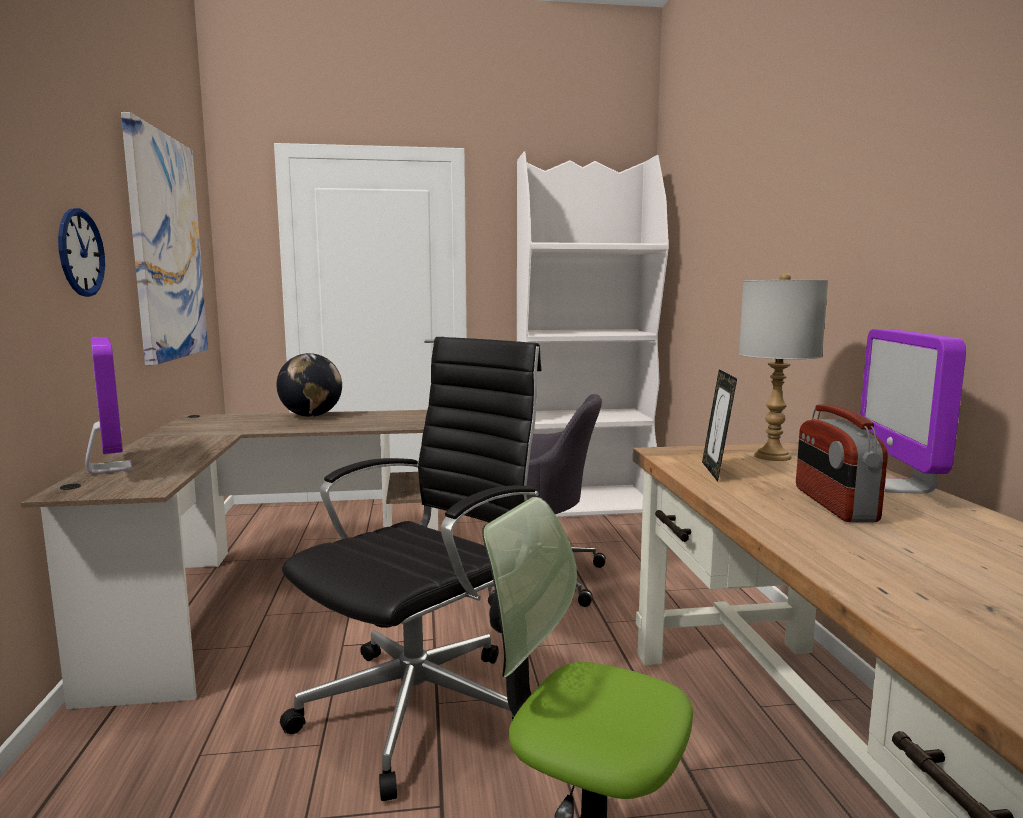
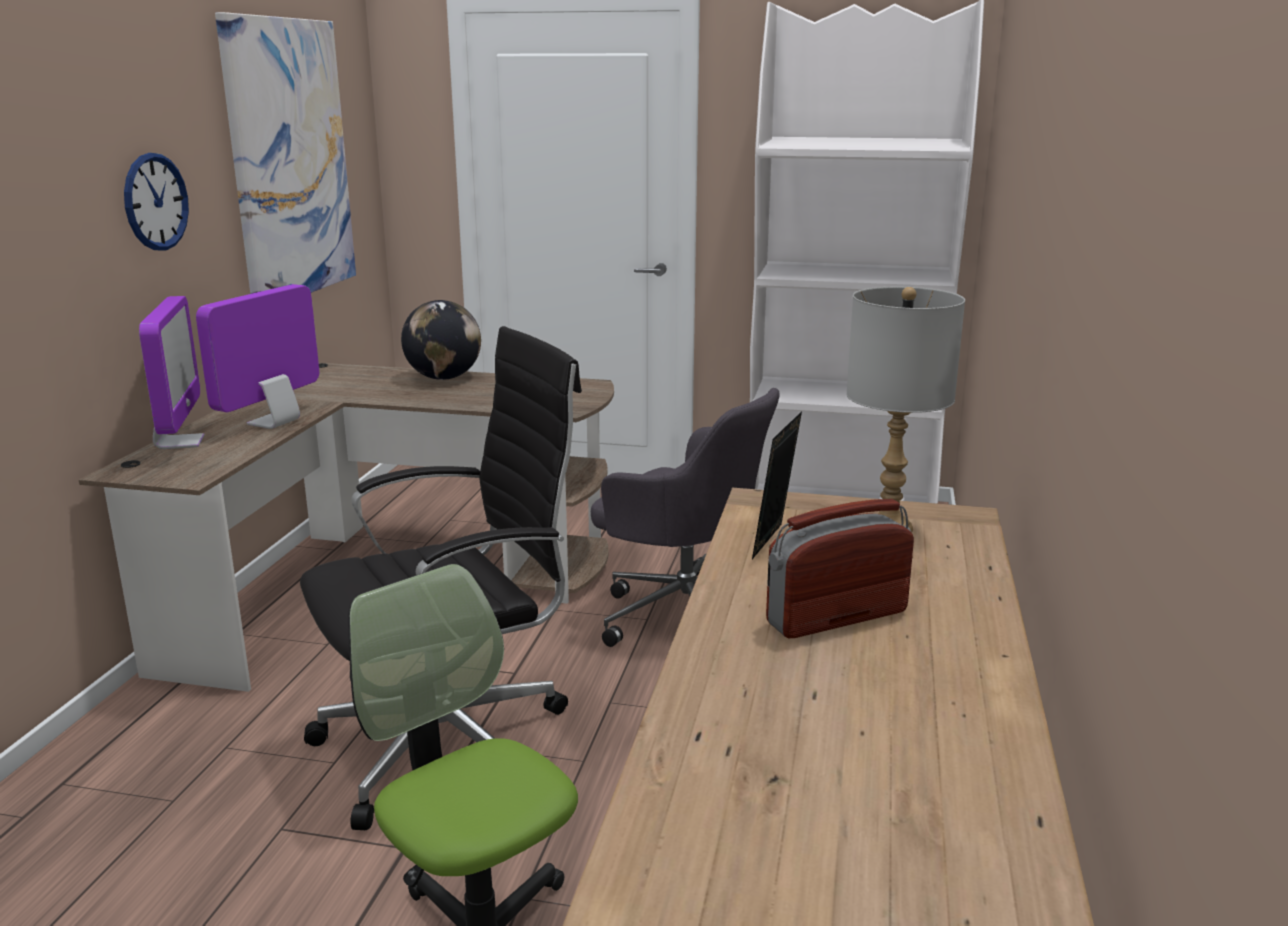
camera: 20 degrees right, 10 degrees up
(833, 504) = (836, 617): radio -> radio turned 45 degrees clockwise
(900, 487) = (972, 604): monitor -> monitor (274, 422)

